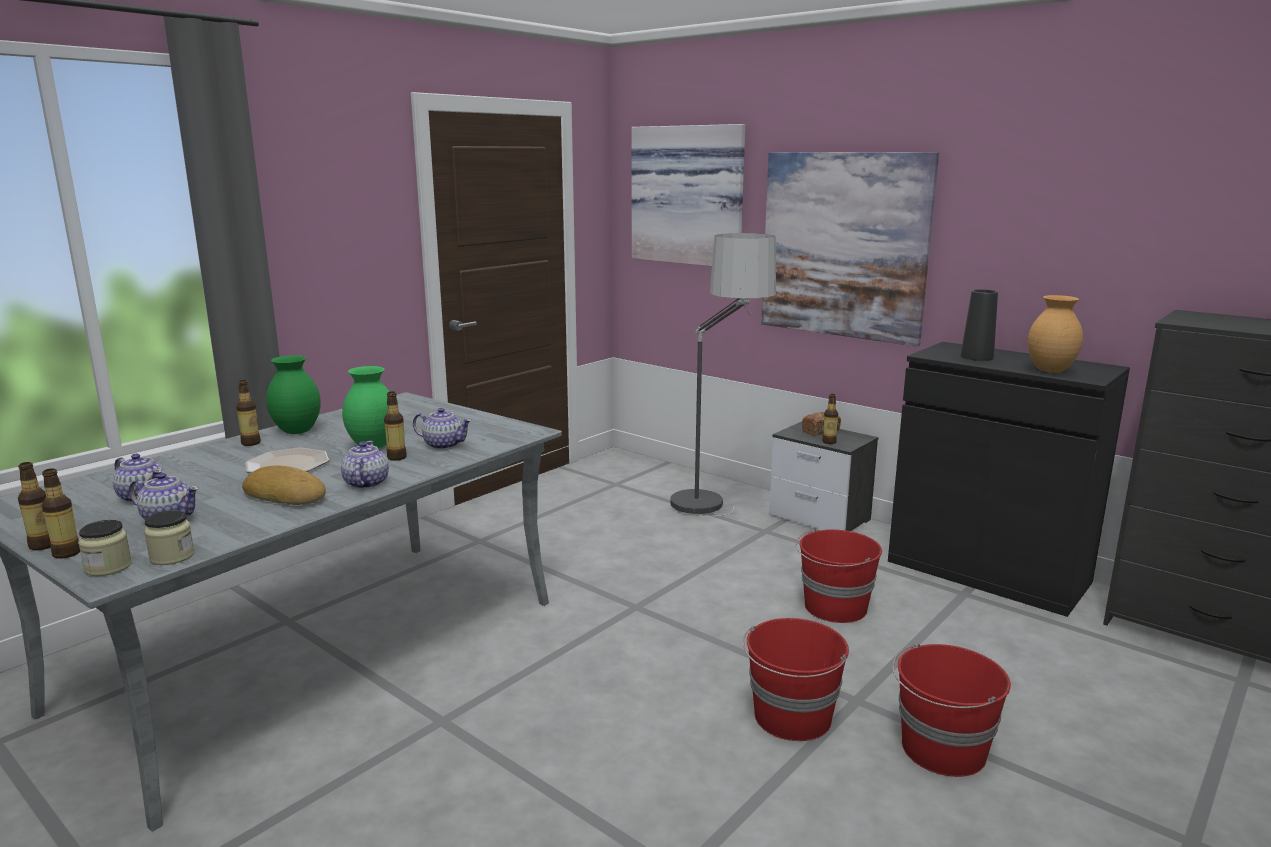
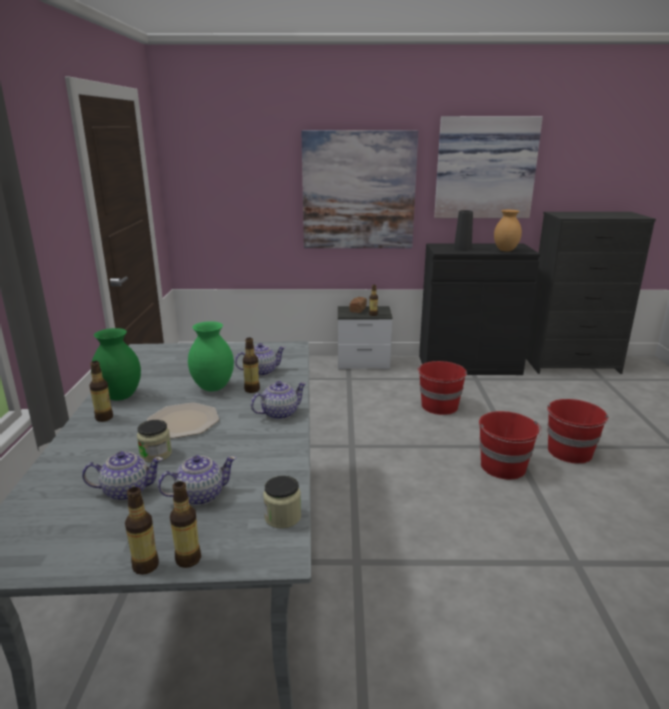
camera: 40 degrees left, 5 degrees up
(108, 567) = (255, 549): jar -> jar (156, 454)
(286, 494) = (244, 441): bread -> none
(365, 484) = (279, 413): teapot -> teapot turned 105 degrees clockwise
(689, 195) = (234, 162): picture -> picture (485, 168)
(715, 522) = (316, 382): floor lamp -> none

